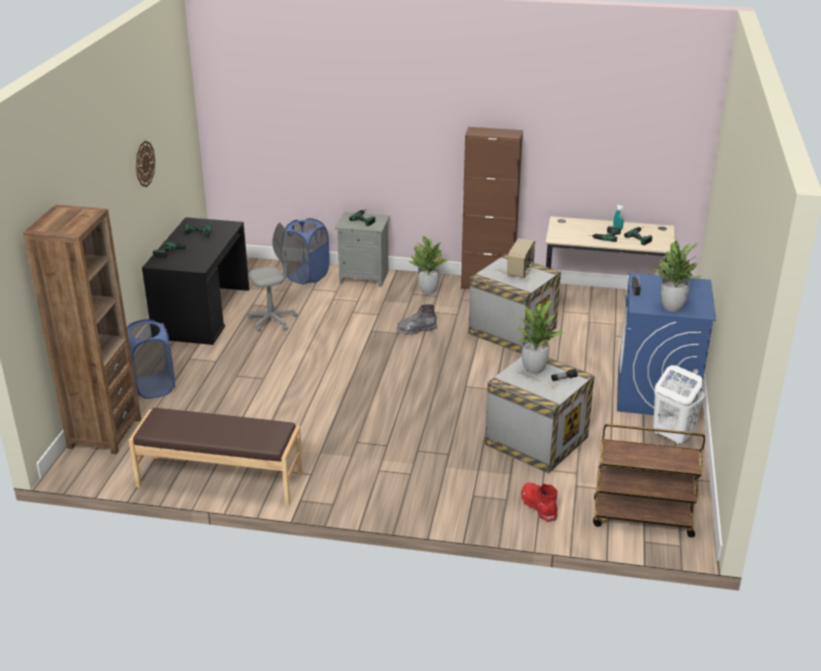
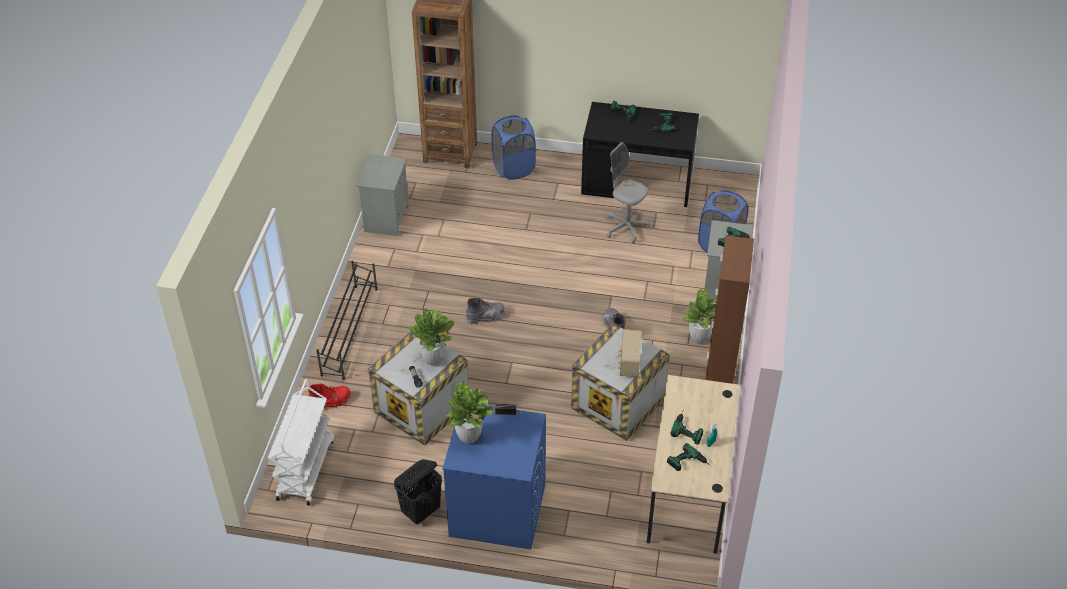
camera: 90 degrees right, 15 degrees up
(144, 163) = (638, 37): wall clock -> none
(220, 480) = (386, 218): brown bench -> grey nightstand
(272, 321) = (625, 227): grey office chair -> grey office chair turned 150 degrees clockwise
(399, 402) = (485, 316): none -> grey boot
(422, 498) = (350, 331): none -> black shoe rack
(521, 270) = (629, 363): radio -> radio turned 75 degrees clockwise
(641, 519) = (305, 468): brown cart -> white cart
(672, 436) = (421, 511): white laundry basket -> black laundry basket

